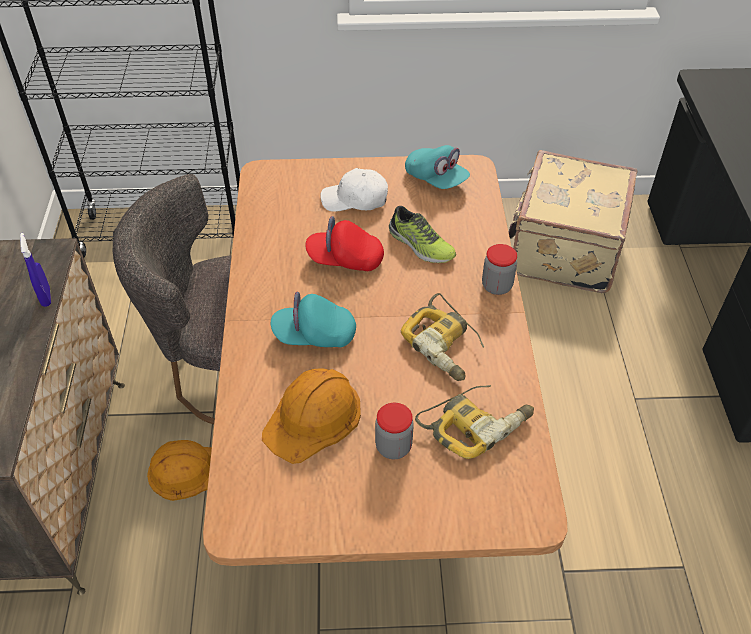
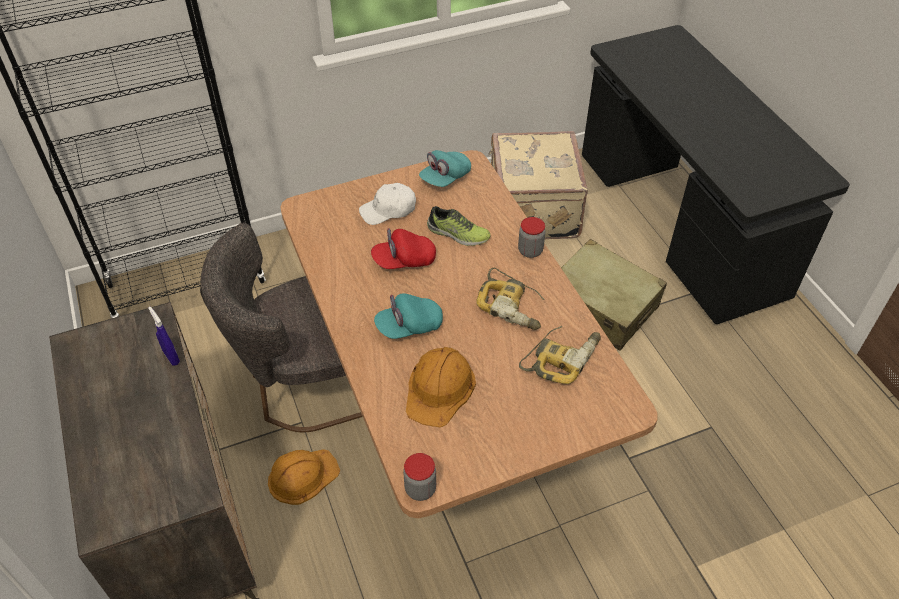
camera: 20 degrees left, 0 degrees up
(393, 446) = (509, 392): jar -> jar (420, 489)
(436, 179) = (445, 178): turquoise cap -> turquoise cap turned 105 degrees clockwise
(602, 380) = (601, 306): none -> beige suitcase

